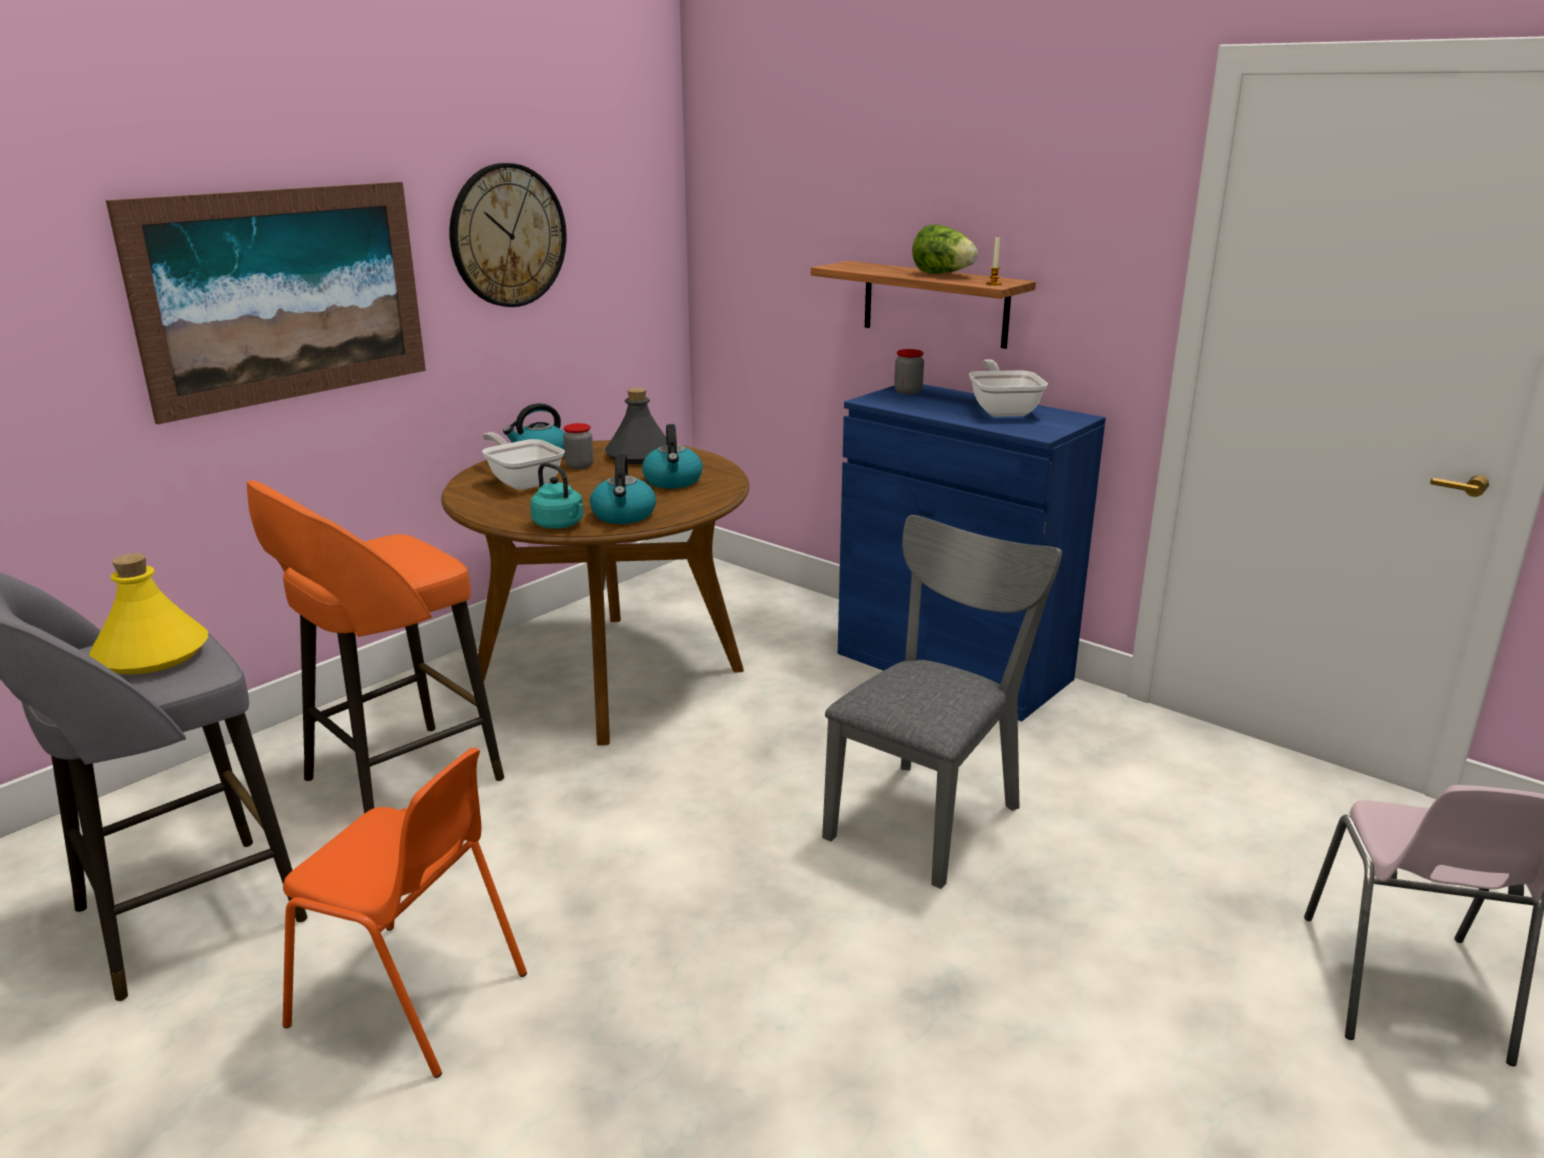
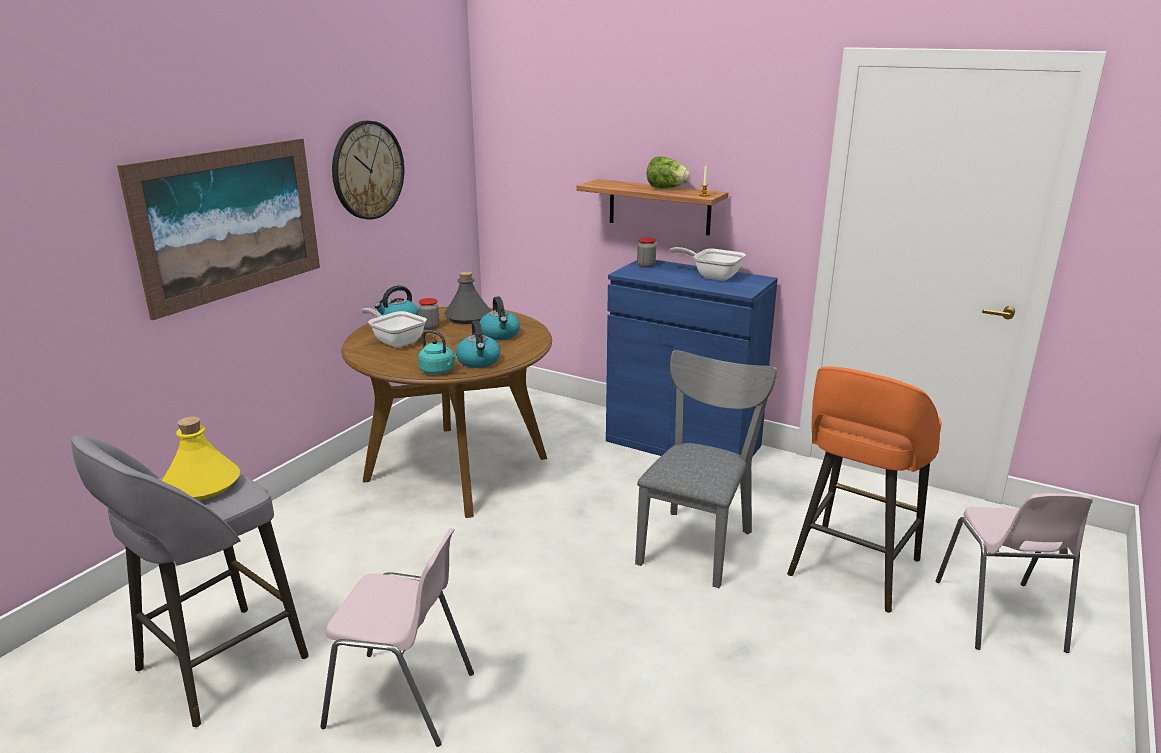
camera: 10 degrees left, 0 degrees up
(397, 781) = (335, 556): orange stool -> orange stool (852, 569)
(411, 1000) = (402, 700): orange chair -> pink chair
(1003, 410) = (712, 276): frying pan -> frying pan turned 45 degrees counterclockwise

